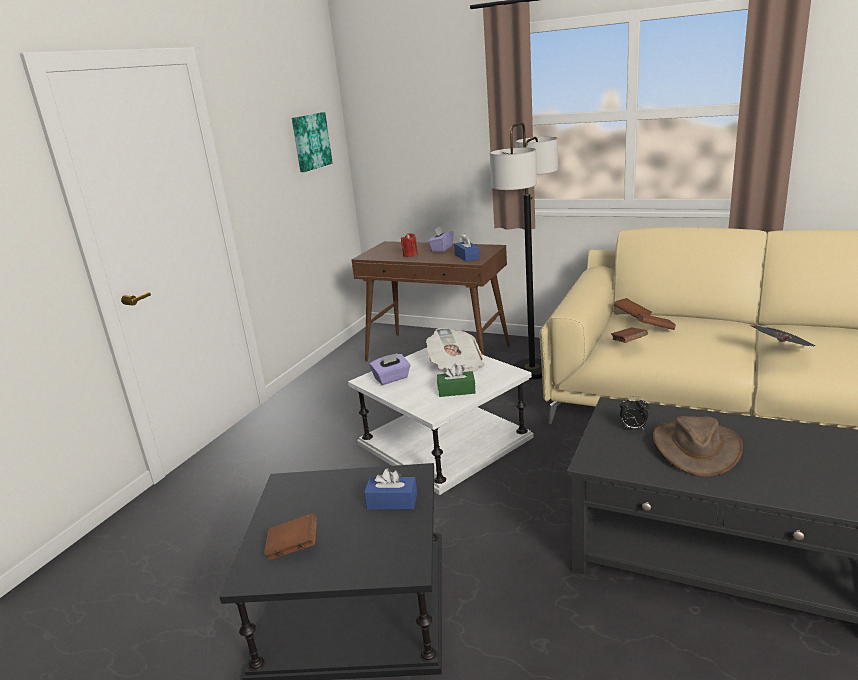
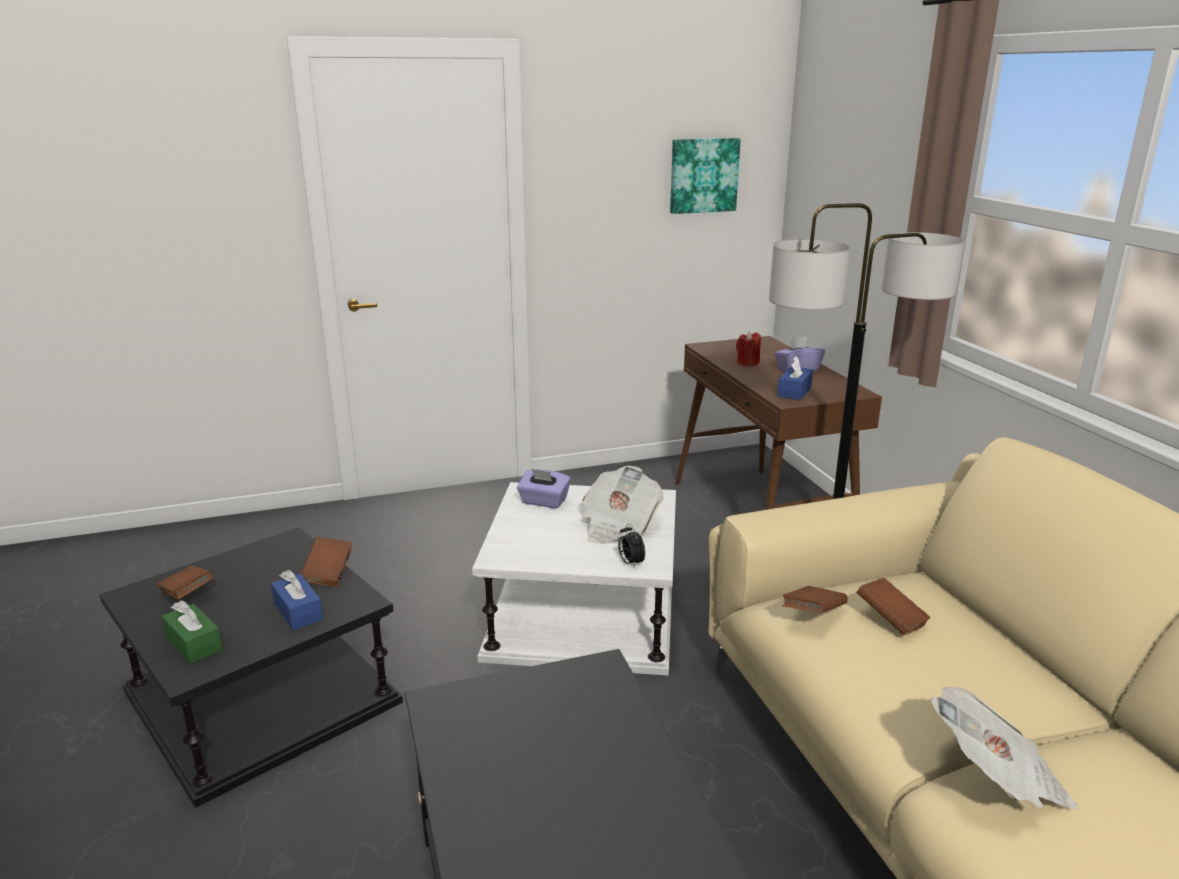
camera: 45 degrees right, 0 degrees up
(456, 391) = (562, 550): green tissue box -> green tissue box (194, 644)
(632, 317) = (909, 586): brown book -> brown book (328, 574)
(633, 428) = (557, 706): alarm clock -> alarm clock (630, 563)
(695, 448) = (553, 781): brown hat -> none

